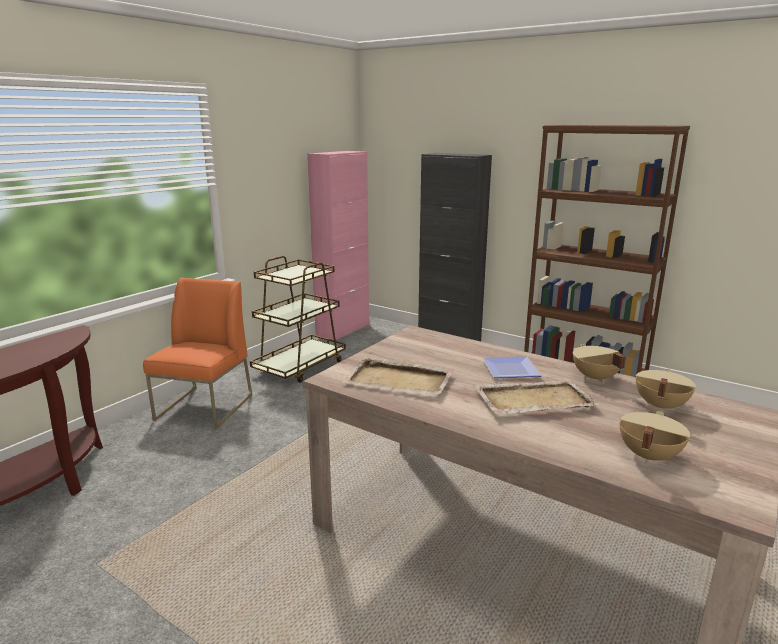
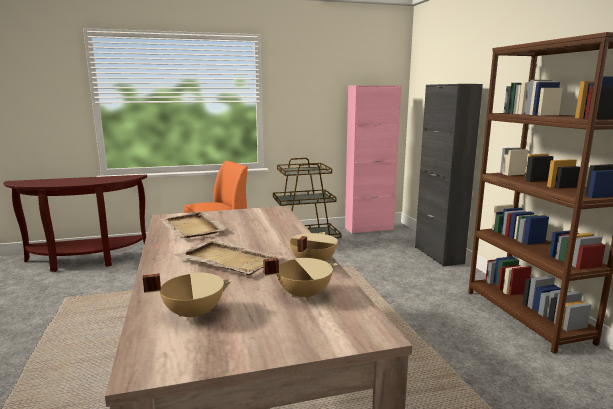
camera: 40 degrees right, 5 degrees down
(508, 369) = (269, 241): plate -> none

